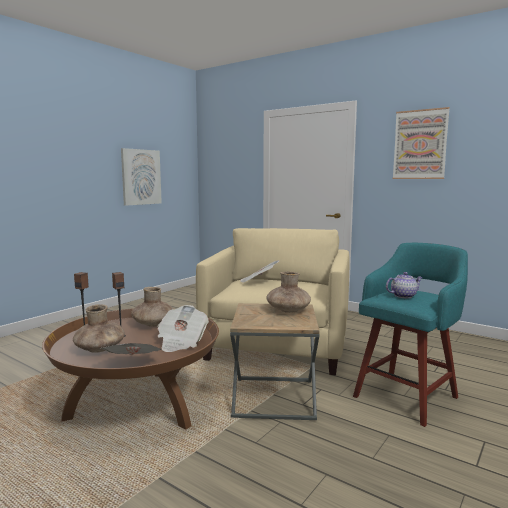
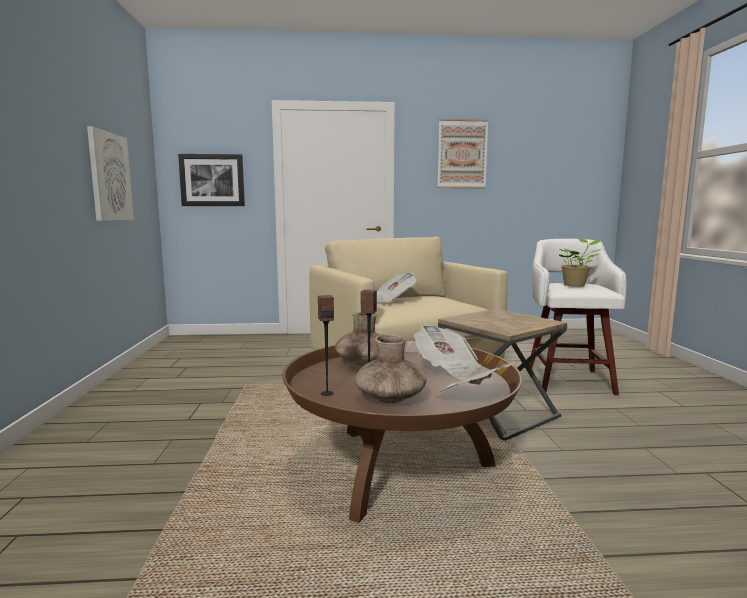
camera: 40 degrees left, 0 degrees up
(226, 174) = (212, 180): none -> picture
(288, 310) = (498, 315): brown vase -> none
(403, 296) = (575, 285): teapot -> potted plant
(407, 396) = (568, 380): turquoise stool -> white stool

